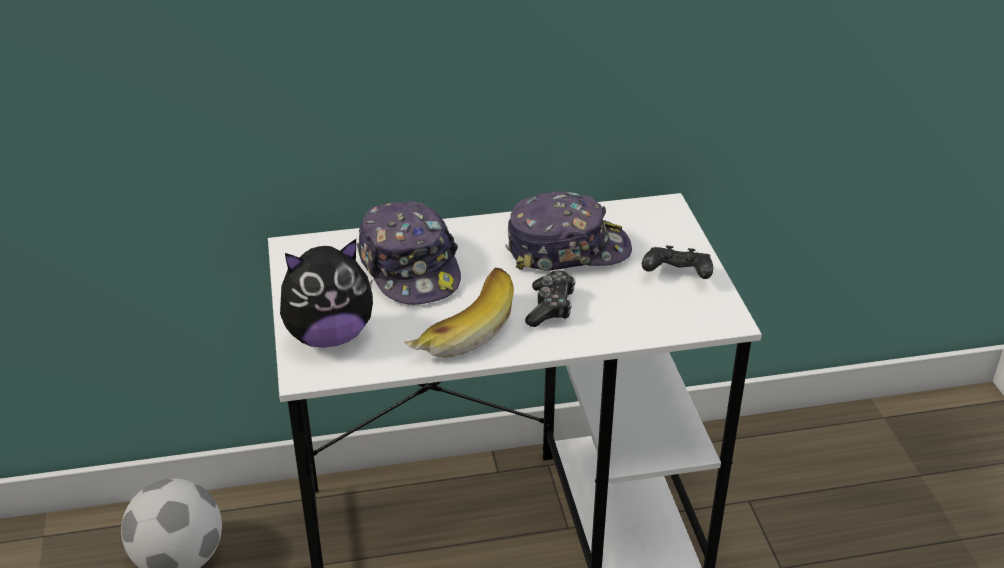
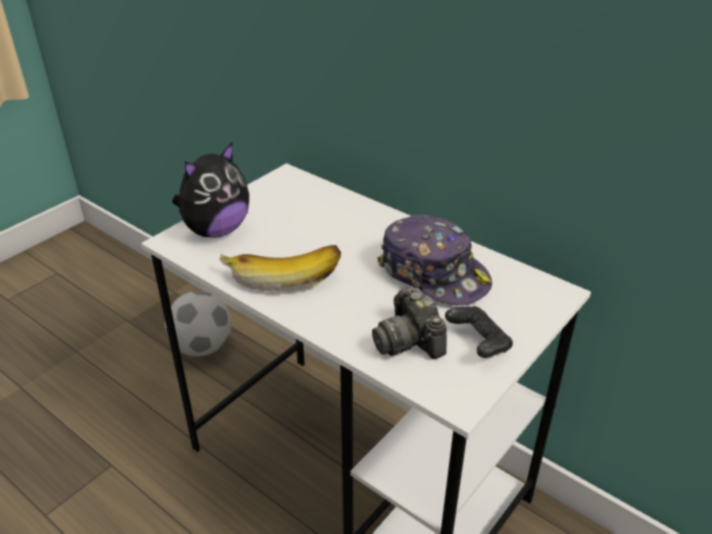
camera: 50 degrees right, 0 degrees up
(329, 336) = (216, 230): plush toy -> plush toy turned 75 degrees counterclockwise
(410, 268) = (322, 223): cap -> none
(550, 307) = (355, 301): game controller -> none
(634, 306) = (409, 340): none -> camera

